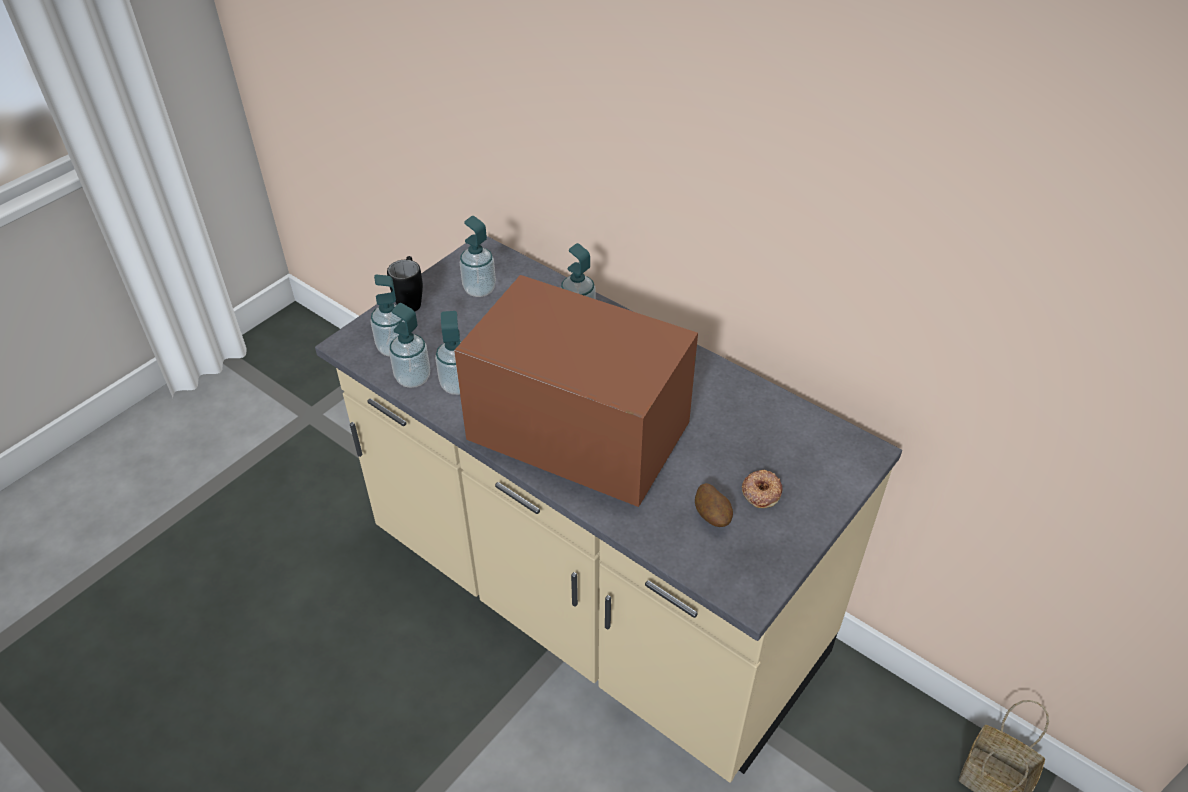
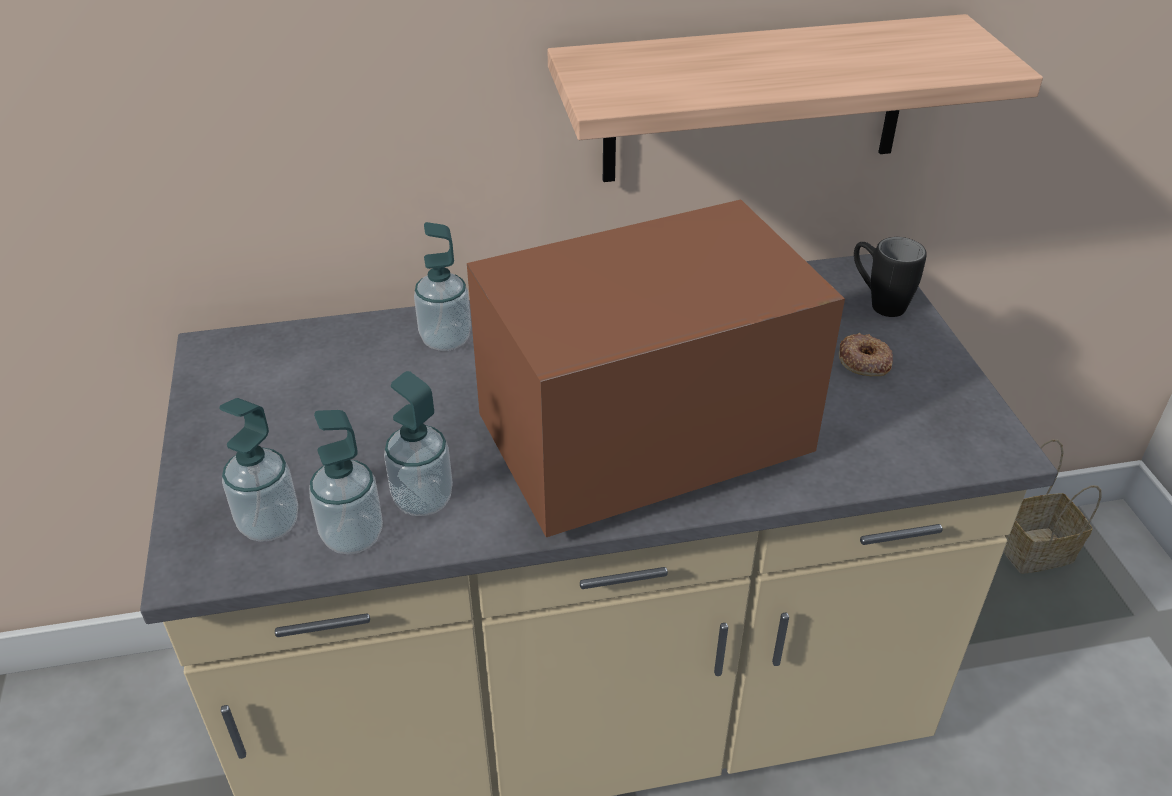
camera: 50 degrees left, 5 degrees down
(410, 300) = (203, 459): black mug -> black mug (878, 302)
(479, 289) = (279, 388): soap dispenser -> none
(712, 516) = (866, 412): potato -> none
(818, 282) = (755, 100): none -> shelf

